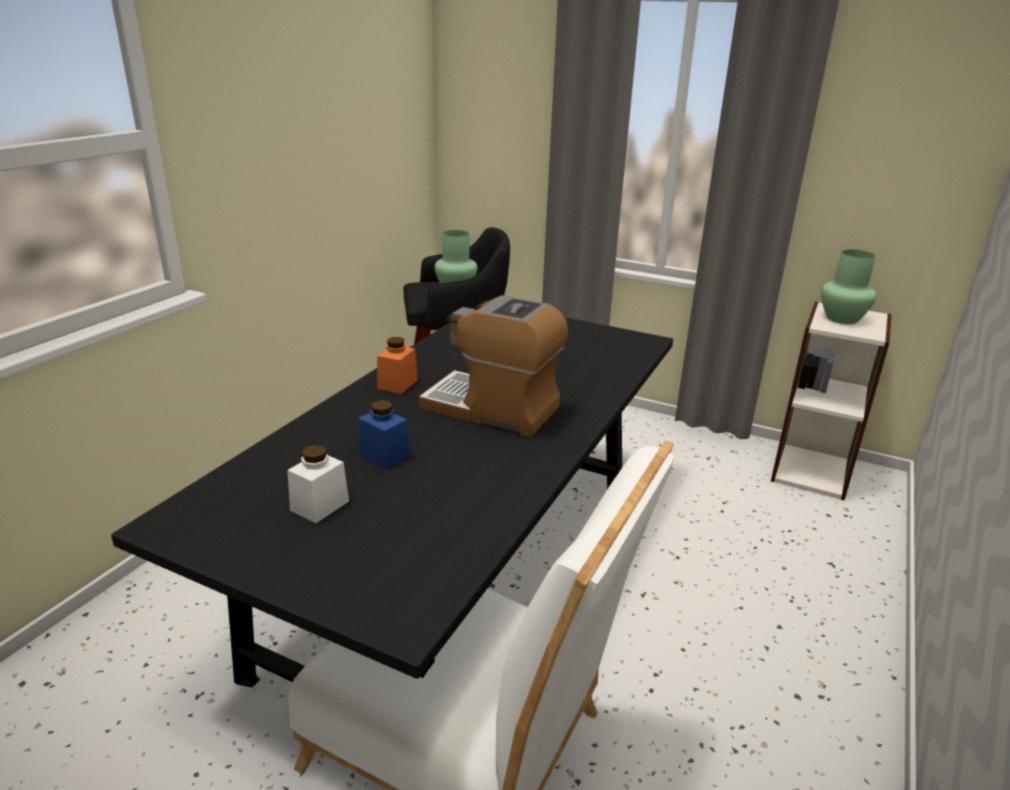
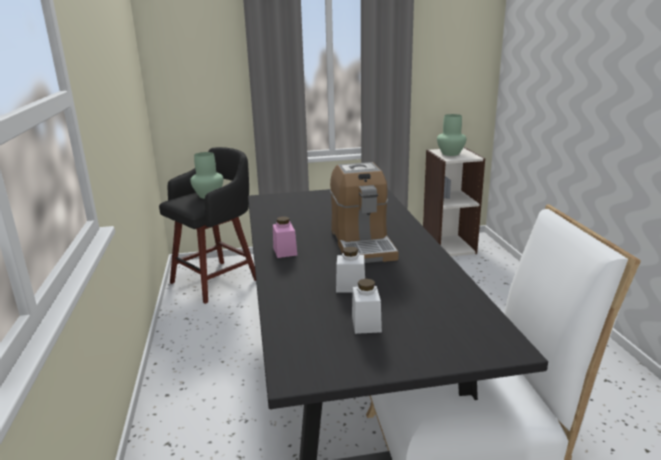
camera: 35 degrees left, 5 degrees down
(384, 455) = (350, 286): blue jar -> white jar
(397, 384) = (285, 251): orange jar -> pink jar
(492, 409) = (362, 244): coffee machine -> coffee machine turned 90 degrees counterclockwise

